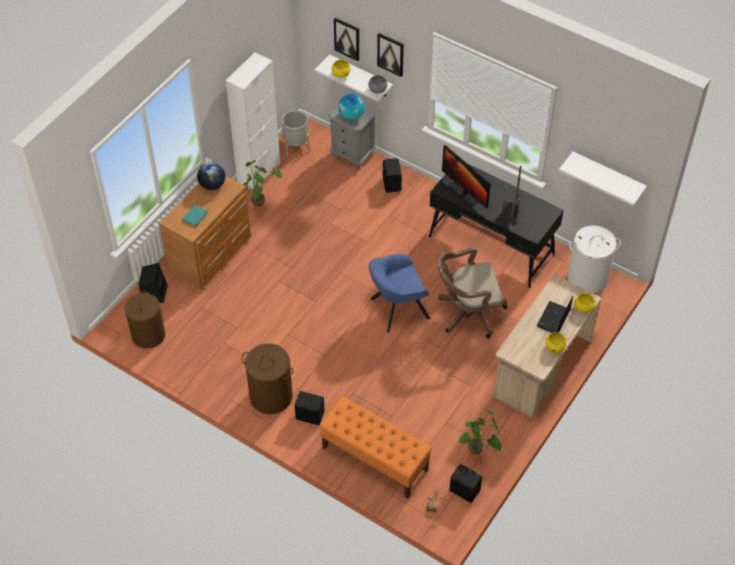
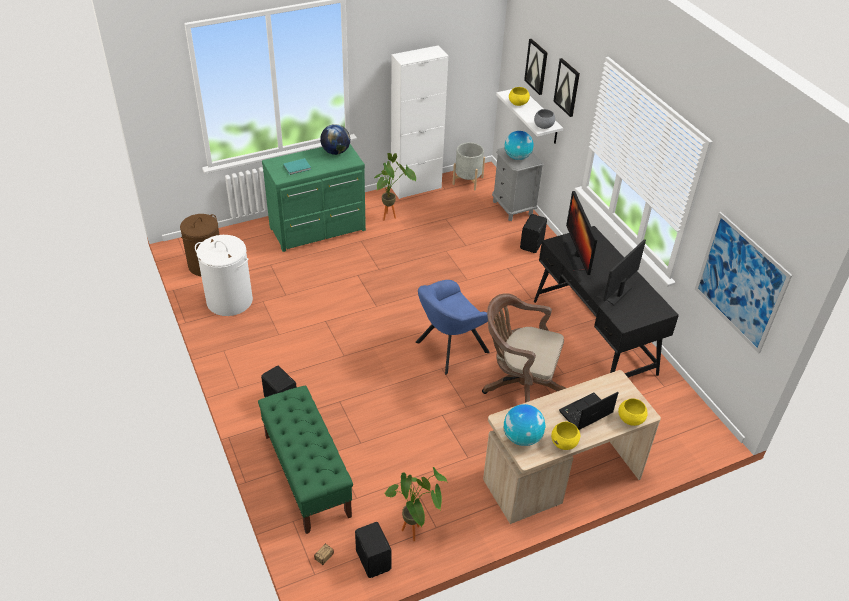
camera: 30 degrees right, 10 degrees down
(154, 292) = (243, 236): black speaker -> none
(212, 254) = (319, 230): brown dresser -> green dresser
(270, 396) = (261, 365): brown laundry basket -> none
(374, 459) = (306, 475): orange bench -> green bench
(397, 309) = (448, 348): blue armchair -> blue armchair turned 45 degrees counterclockwise
(527, 358) = (522, 438): none -> globe
(587, 278) = (680, 414): white laundry basket -> white laundry basket (229, 301)
(607, 176) = (740, 282): white shelf -> picture

